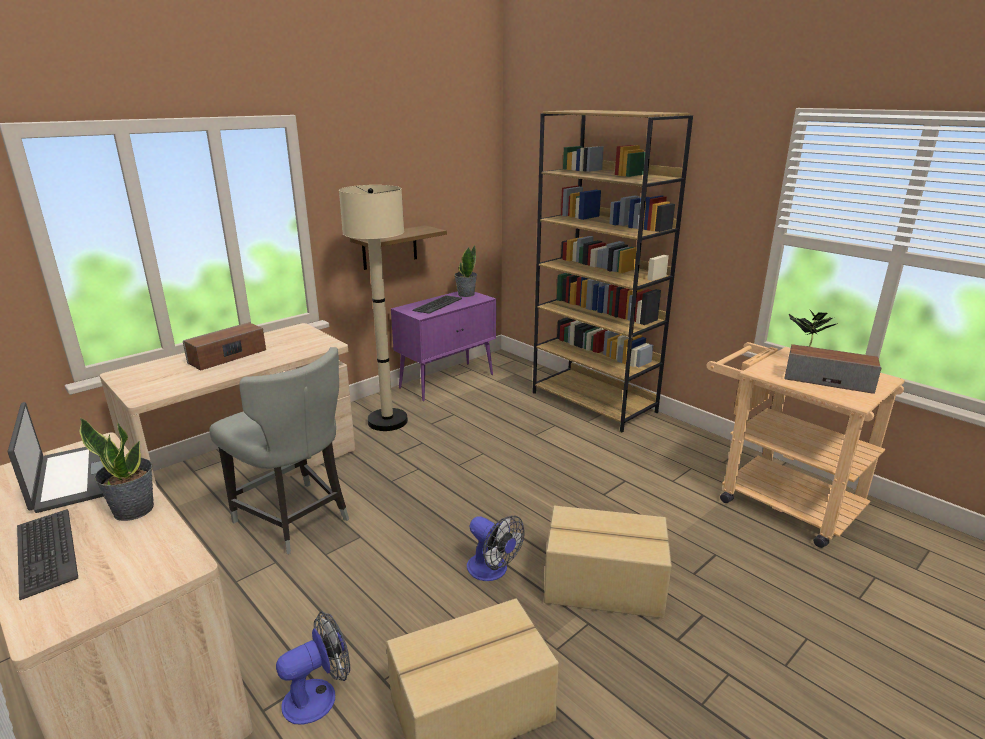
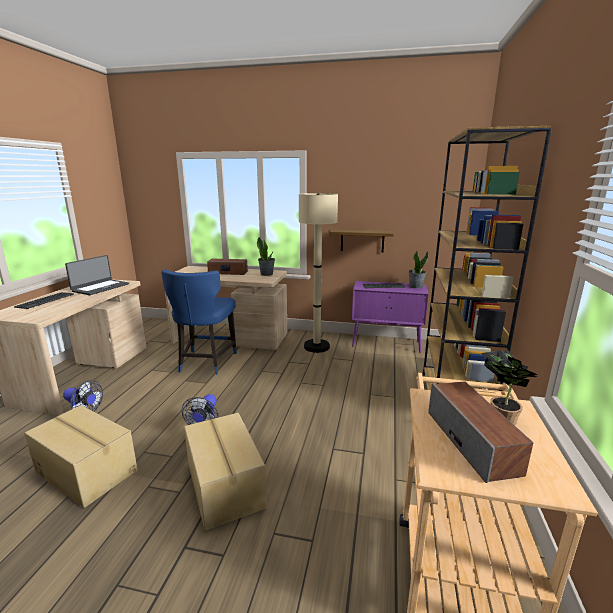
camera: 55 degrees right, 5 degrees down
(134, 509) = (79, 301): potted plant -> potted plant (267, 274)
(295, 519) = (205, 362): grey chair -> blue chair

